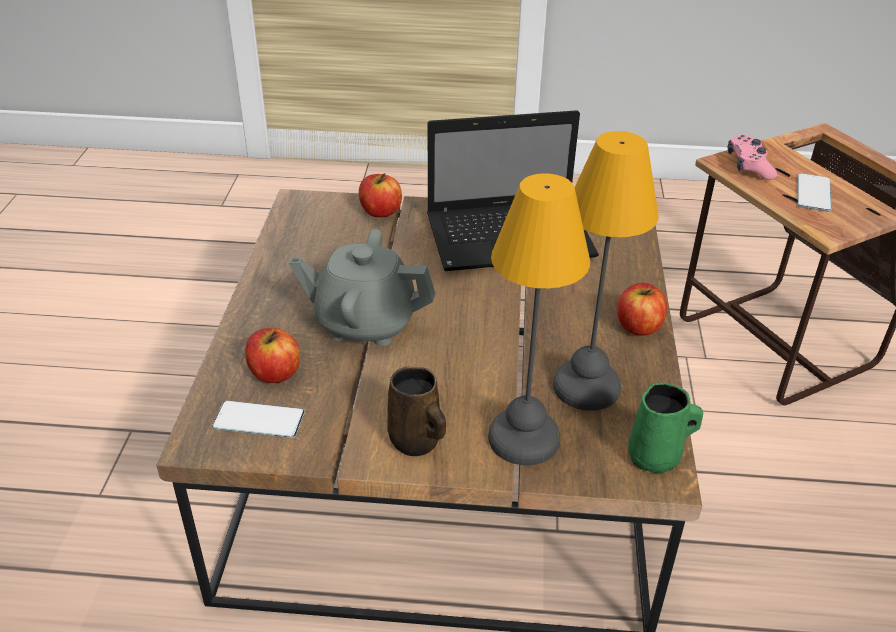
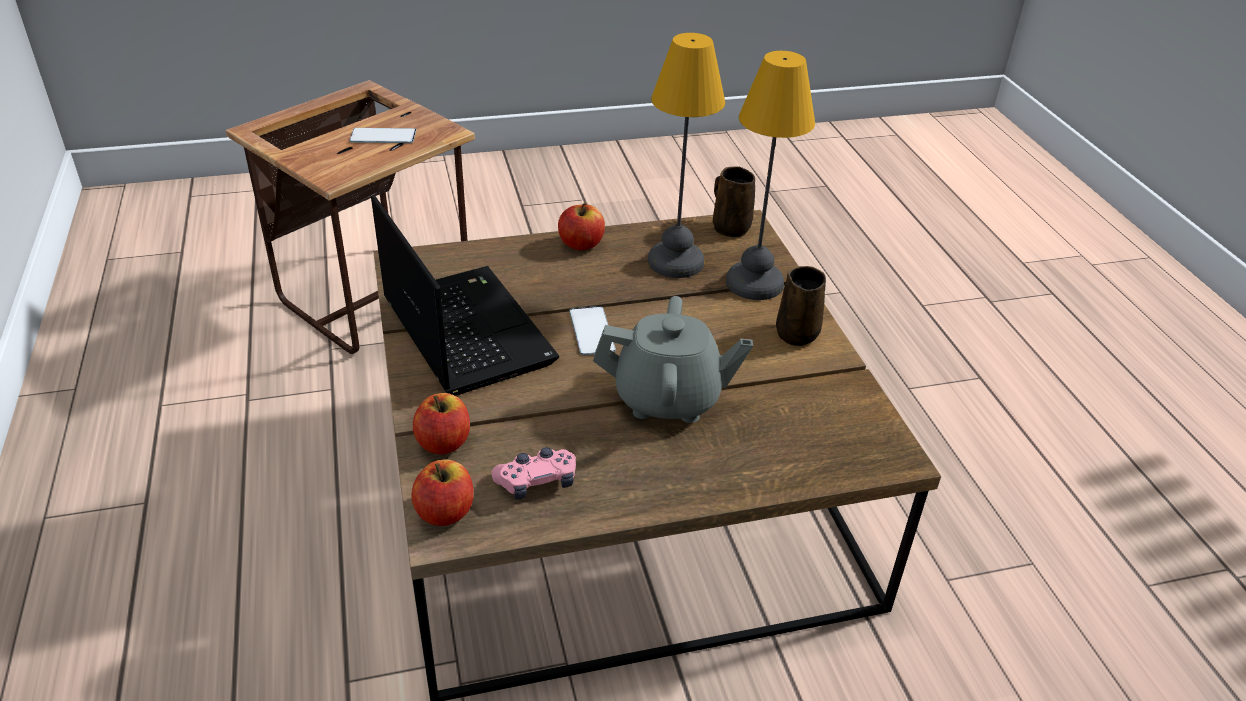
camera: 110 degrees left, 0 degrees up
(259, 420) = (843, 428): phone -> phone (591, 331)
(274, 373) = (779, 439): apple -> apple (445, 512)
(365, 323) = (668, 399): grey teapot -> grey teapot turned 75 degrees counterclockwise
(656, 457) = (730, 227): green mug -> brown mug
(749, 166) = (339, 165): pink game controller -> pink game controller (537, 482)

